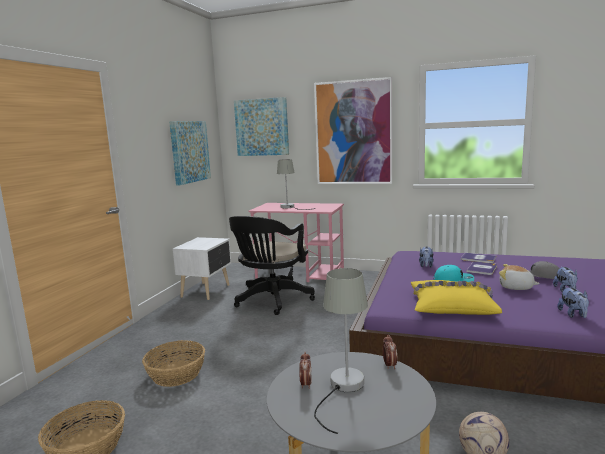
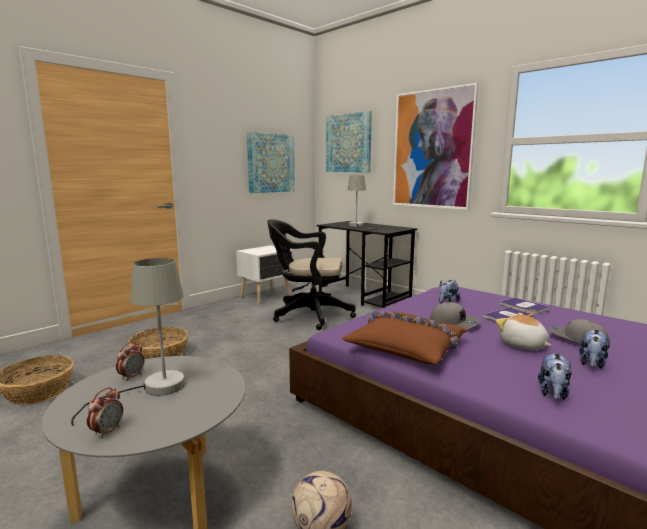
camera: 25 degrees right, 0 degrees up
(272, 301) = (308, 315): black office chair -> black office chair turned 45 degrees clockwise
(300, 274) = (364, 297): pink desk -> black desk
(389, 365) = (228, 382): alarm clock -> alarm clock (107, 431)
(451, 306) = (407, 346): yellow pillow -> brown pillow
(453, 280) = (454, 323): turquoise cap -> grey cap

